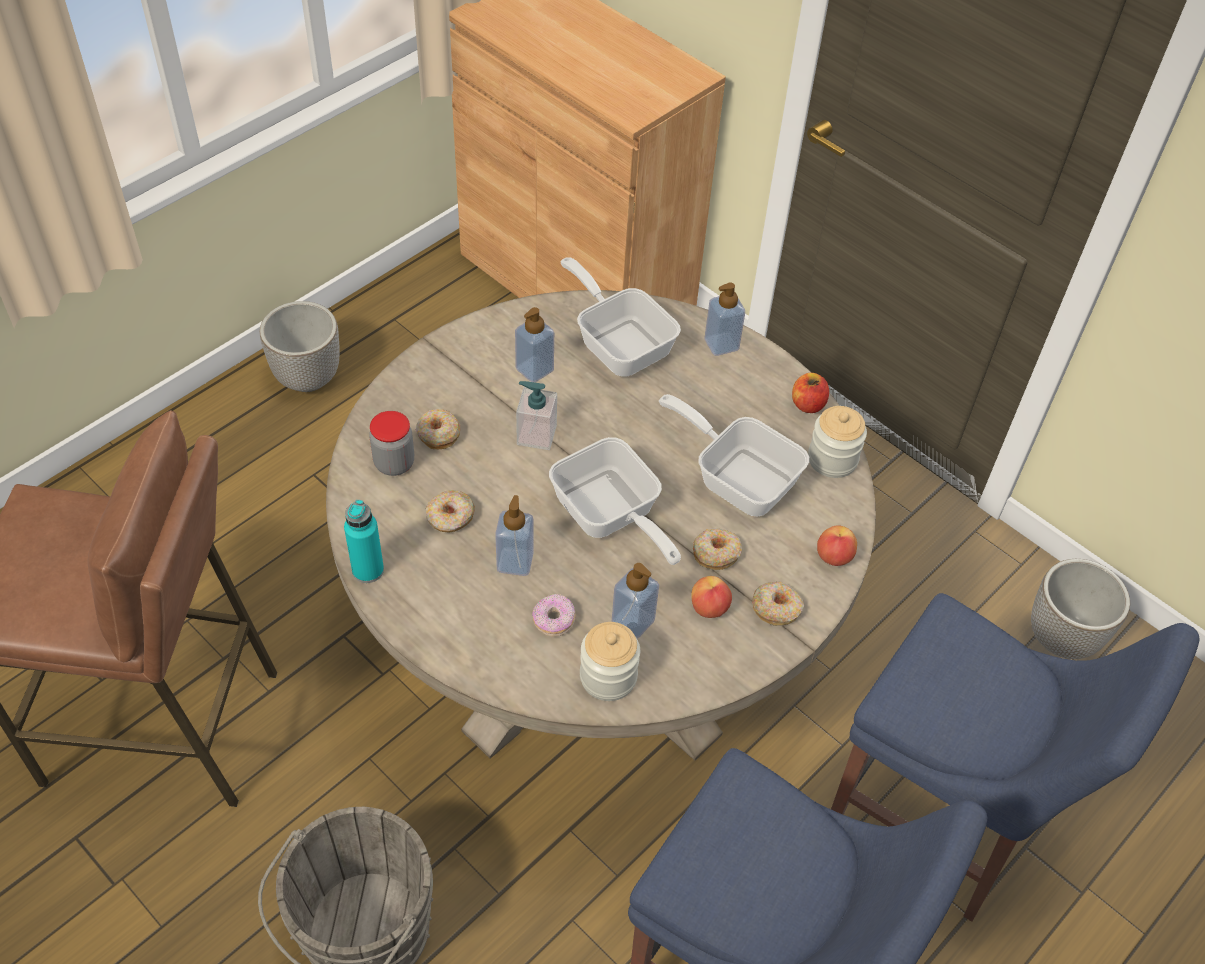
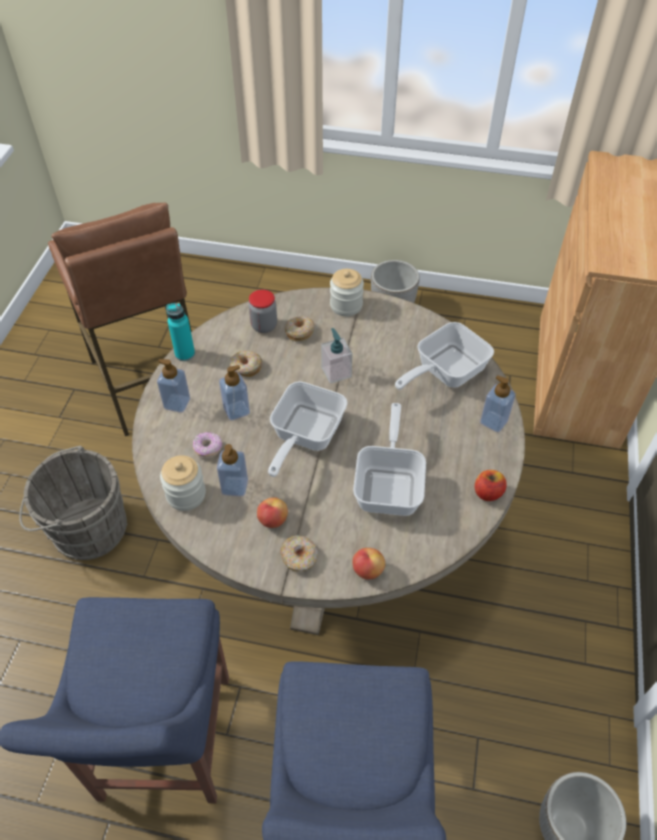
camera: 60 degrees right, 0 degrees up
(534, 369) = (384, 346): soap dispenser -> soap dispenser (177, 403)
(619, 342) = (444, 372): frying pan -> frying pan turned 150 degrees counterclockwise
(716, 553) = (318, 503): donut -> none
(832, 459) = (452, 530): jar -> jar (346, 305)

